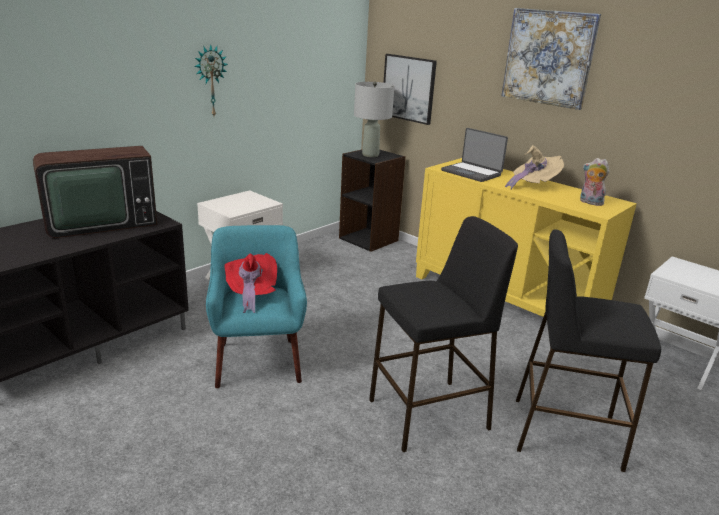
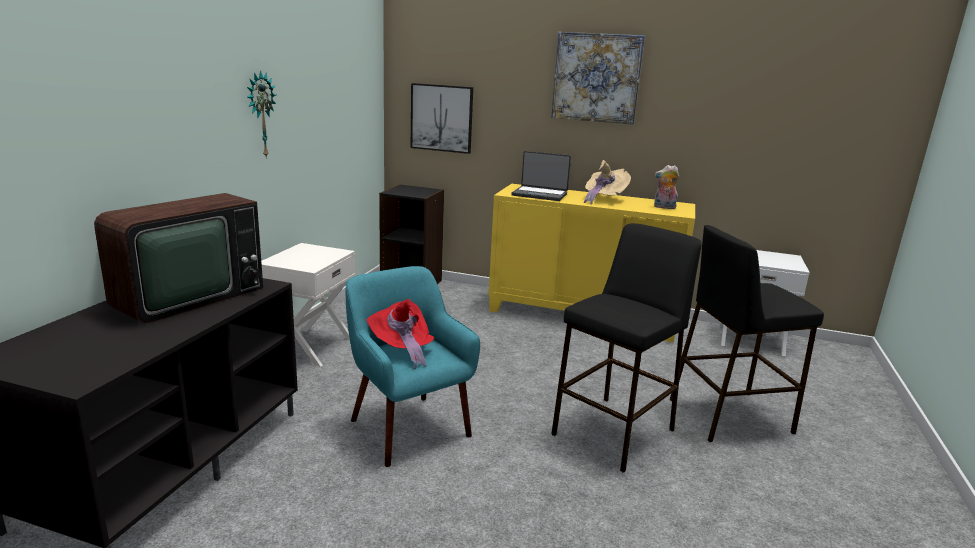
camera: 25 degrees left, 5 degrees down
(370, 155) = (409, 191): grey table lamp -> none

